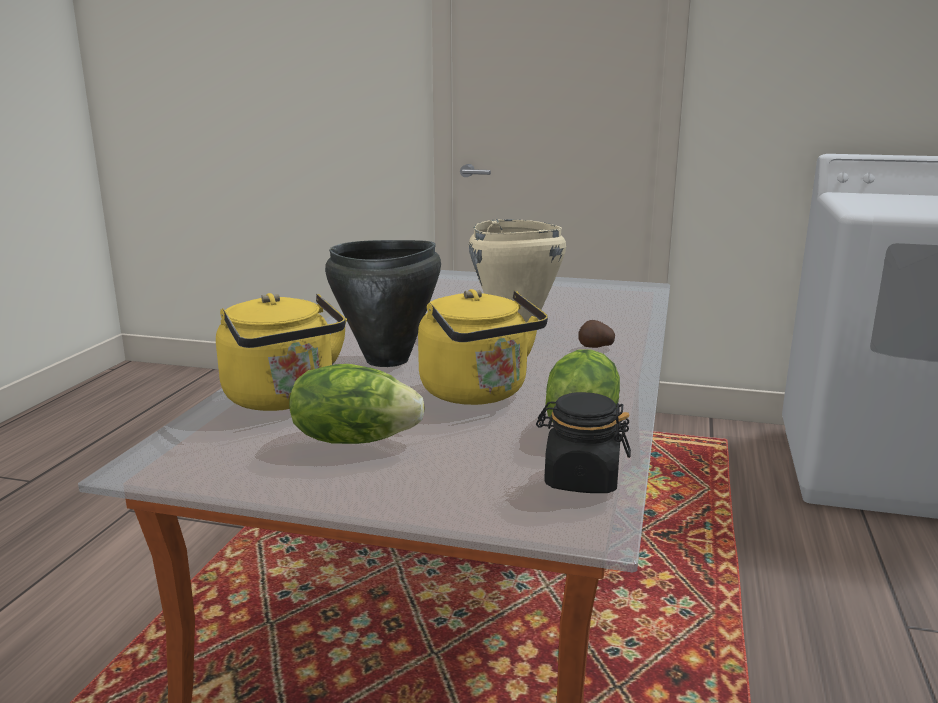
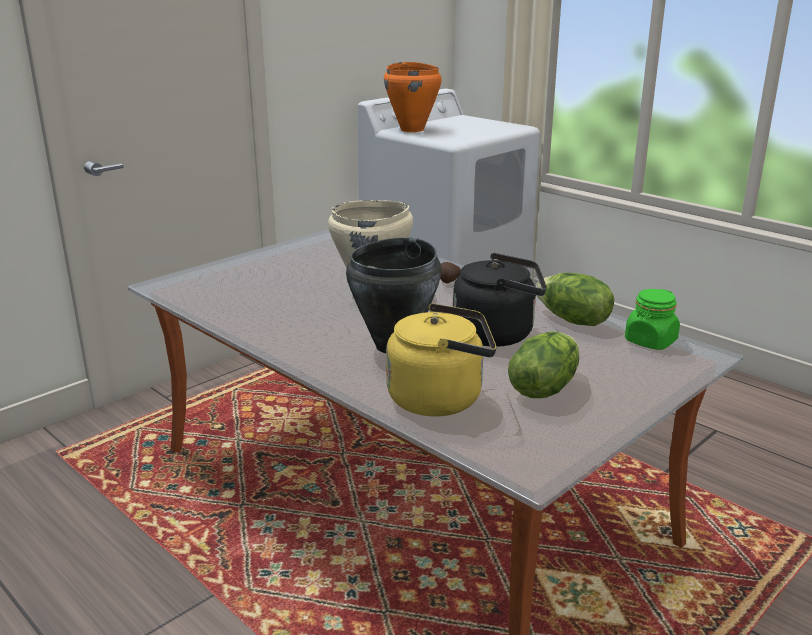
camera: 60 degrees left, 5 degrees up
(478, 394) = (498, 334): yellow kettle -> black kettle
(581, 480) = (650, 341): black jar -> green jar
(865, 197) = (412, 130): none -> orange cooking pot

